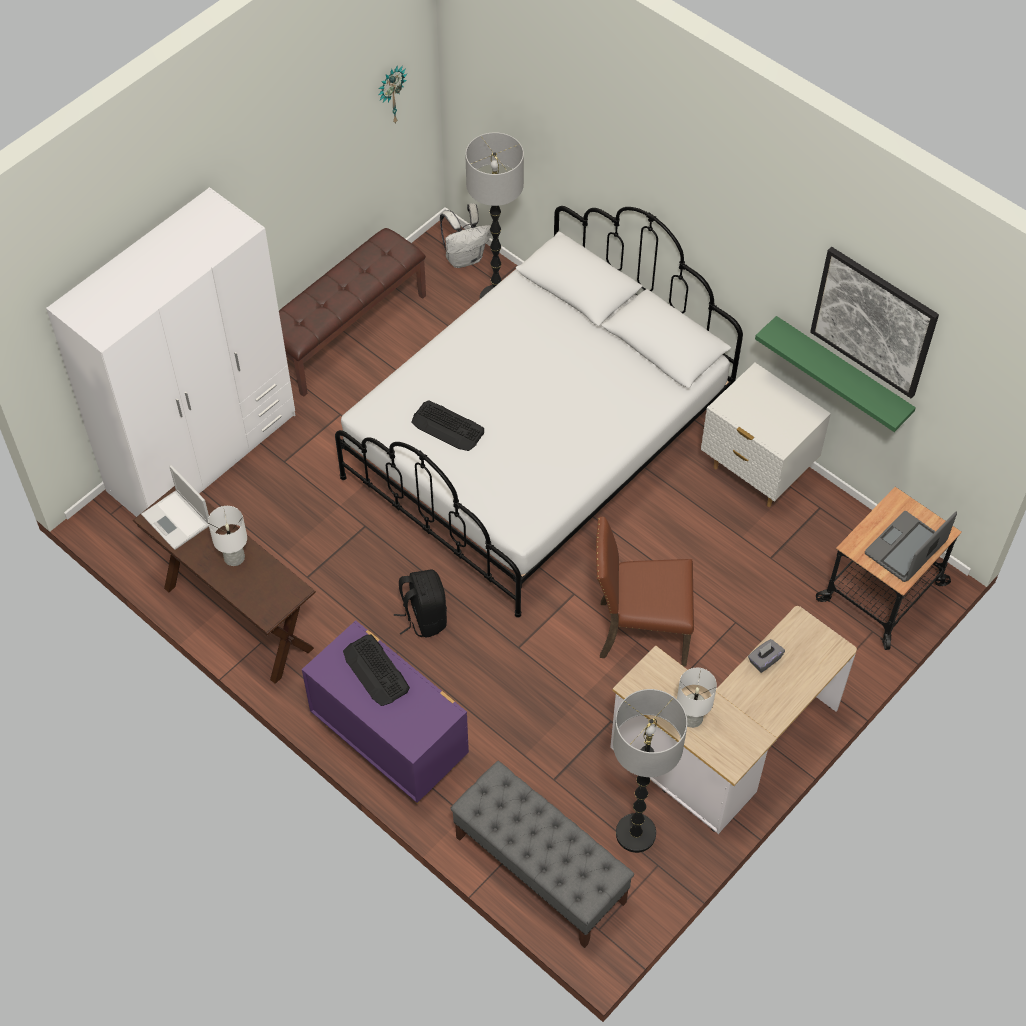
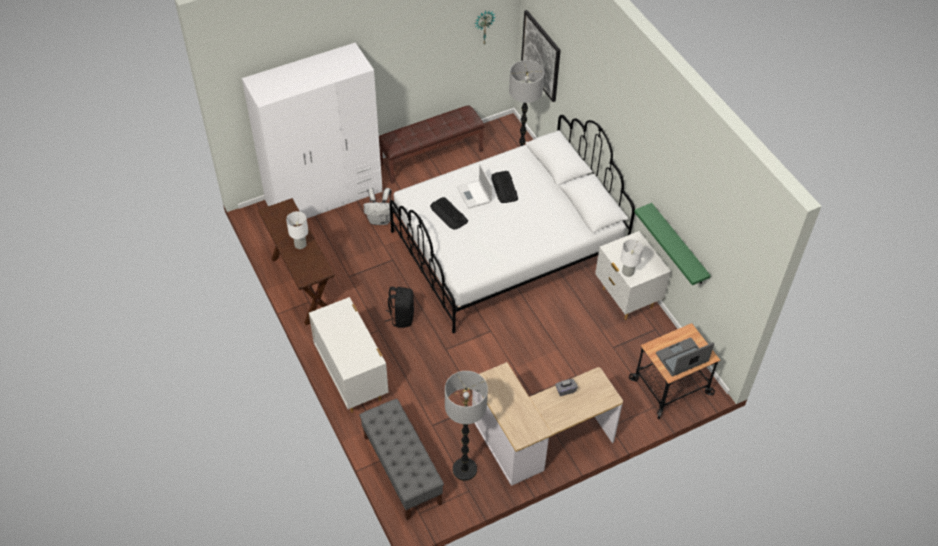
camera: 20 degrees right, 5 degrees down
(177, 520) = (280, 217): laptop -> laptop (474, 195)
(376, 671) = (347, 326): keyboard -> keyboard (504, 187)
(390, 744) = (351, 376): purple dresser -> white dresser
(465, 257) = (513, 137): white backpack -> white backpack (380, 219)
(640, 630) = (518, 362): brown chair -> none
(692, 717) = (509, 407): white table lamp -> white table lamp (628, 272)
(873, 321) = (695, 215): picture -> picture (541, 55)

